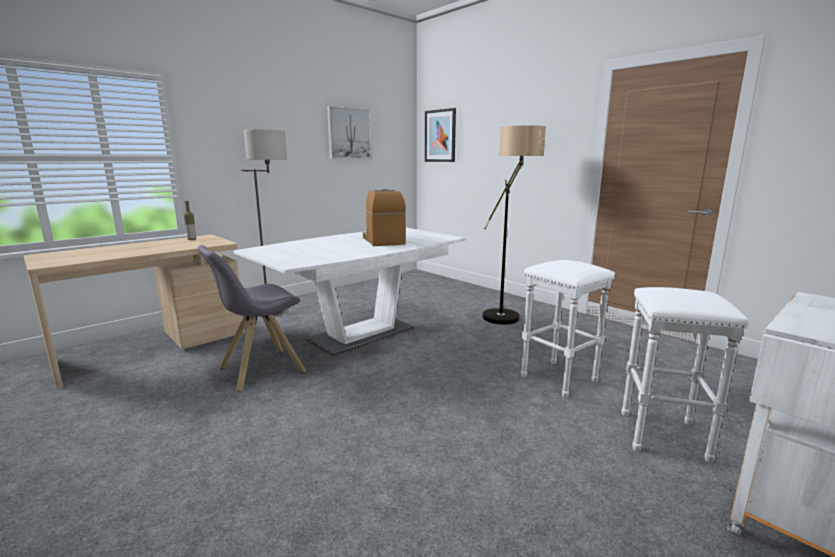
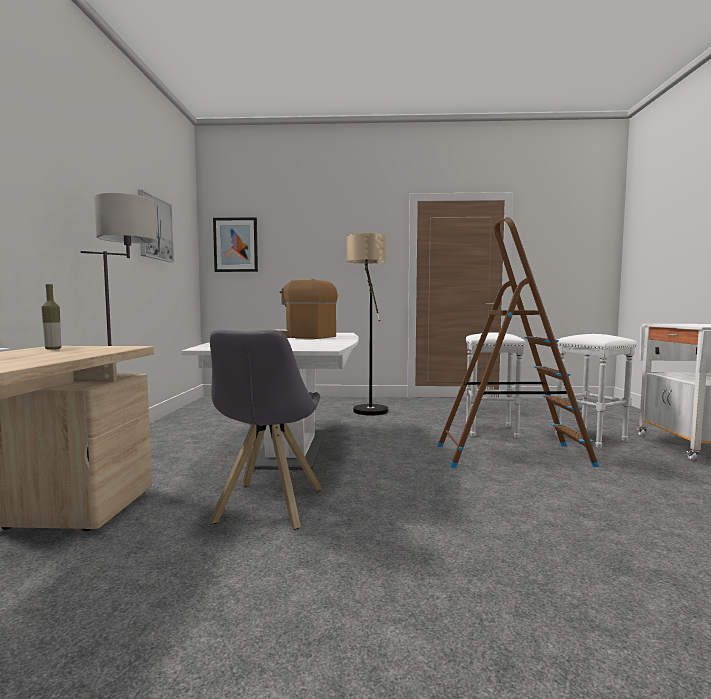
camera: 45 degrees left, 10 degrees down
(504, 411) = (513, 455): none -> brown step ladder

